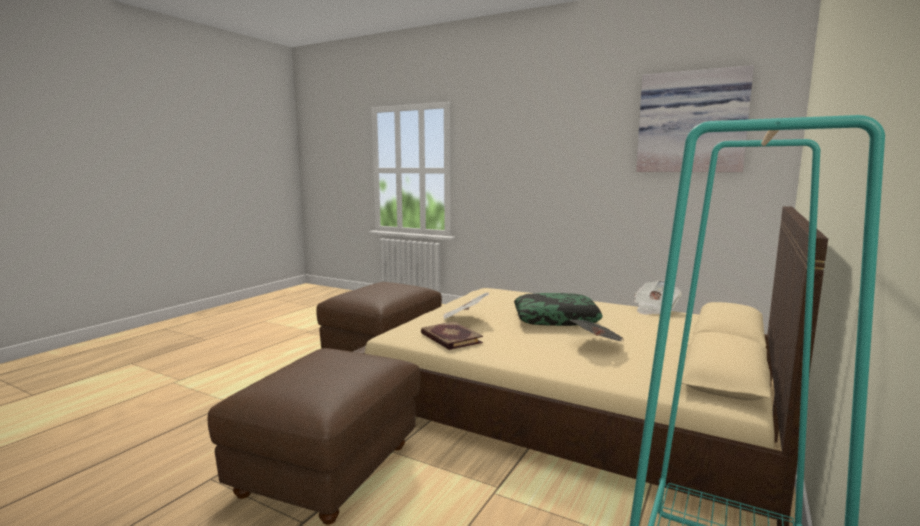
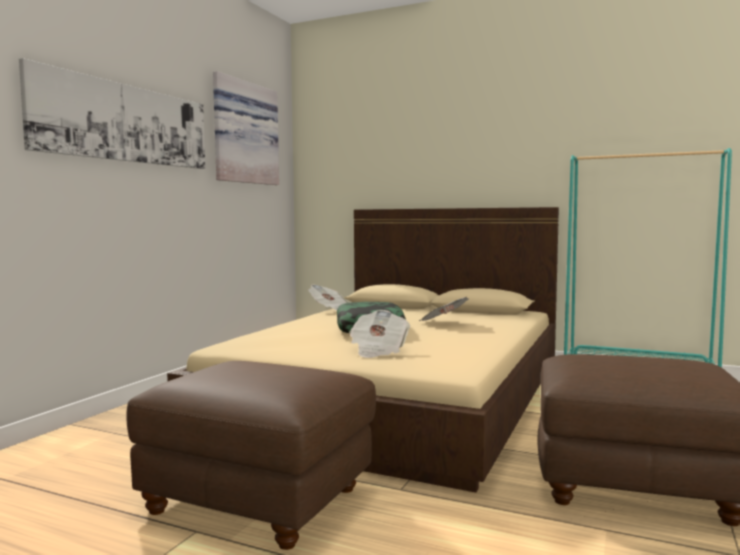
camera: 95 degrees left, 5 degrees down
(450, 338) = (455, 353): book -> none
(549, 138) = (126, 123): none -> picture

